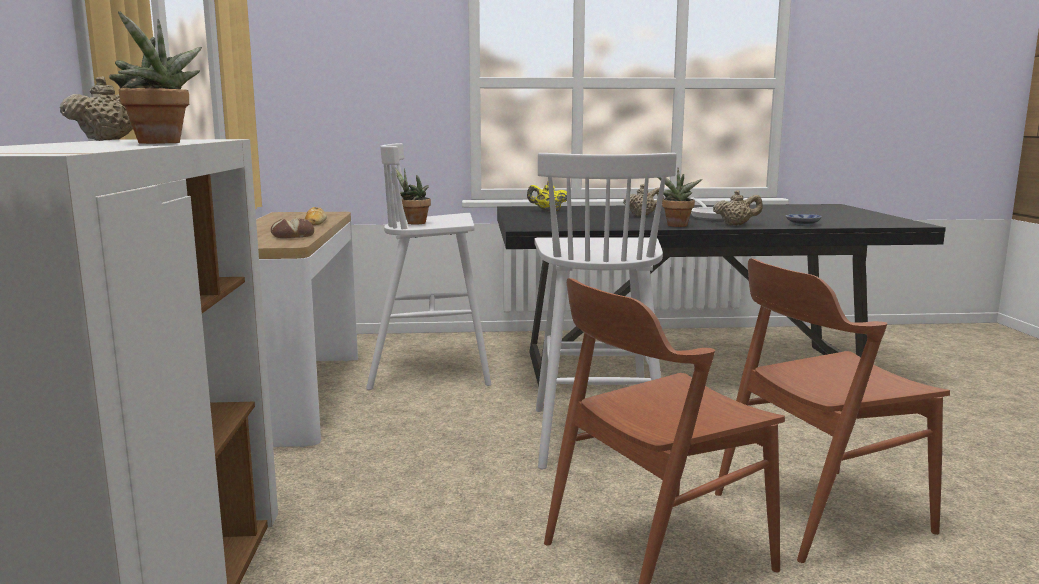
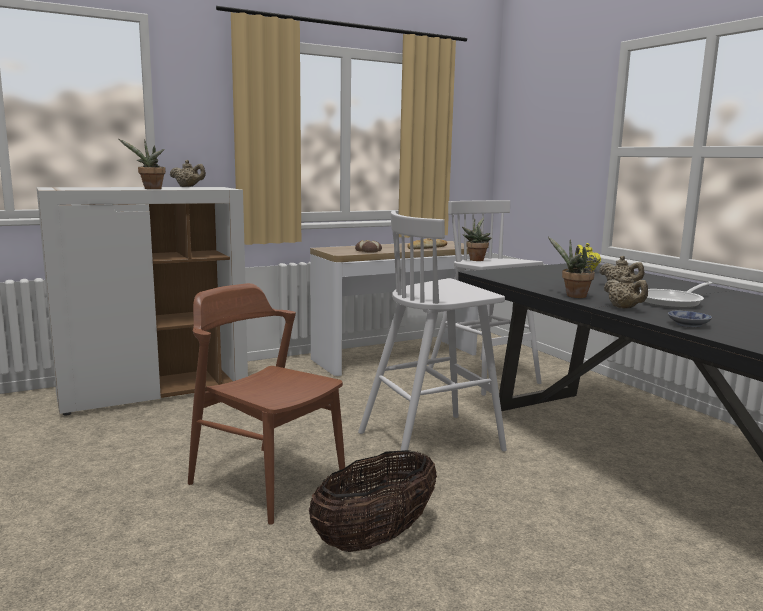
camera: 65 degrees right, 0 degrees up
(819, 512) = (375, 538): brown chair -> basket

